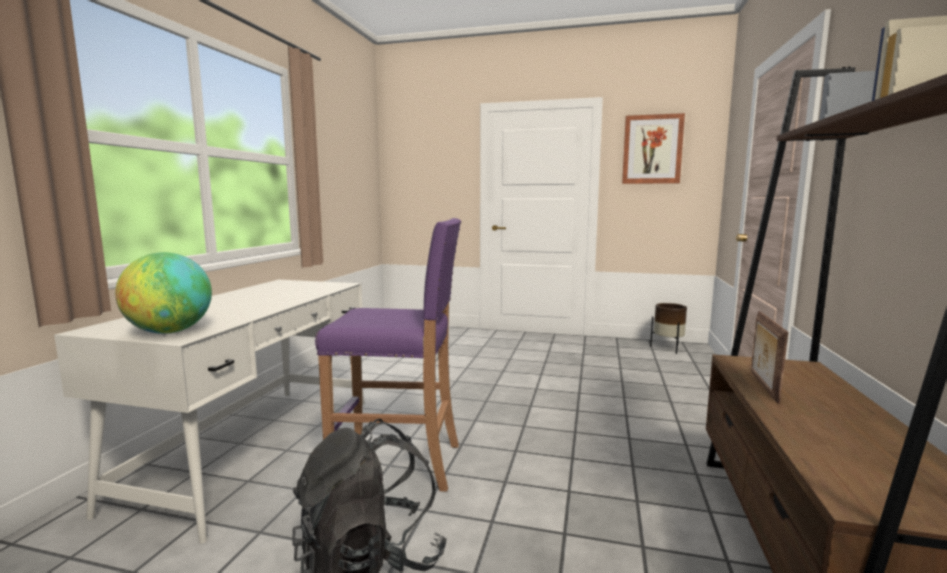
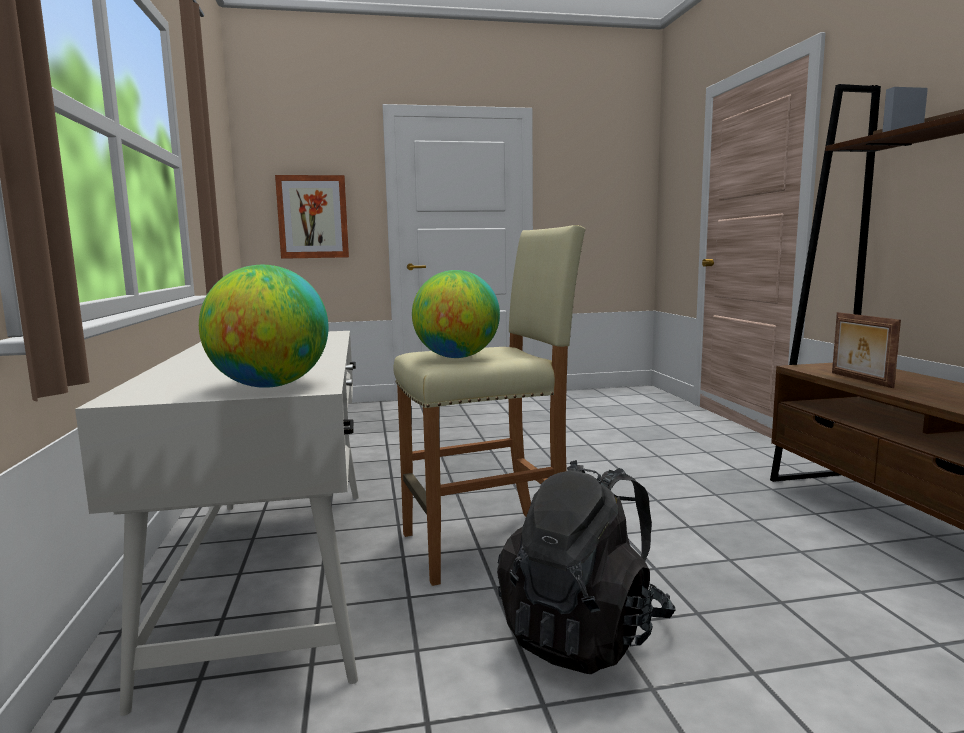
camera: 25 degrees left, 0 degrees up
(367, 317) = (457, 357): none -> globe
(399, 464) = (489, 545): purple stool -> beige stool
(652, 149) = (587, 171): picture -> picture (313, 217)
(668, 348) = (621, 393): brown planter -> none

